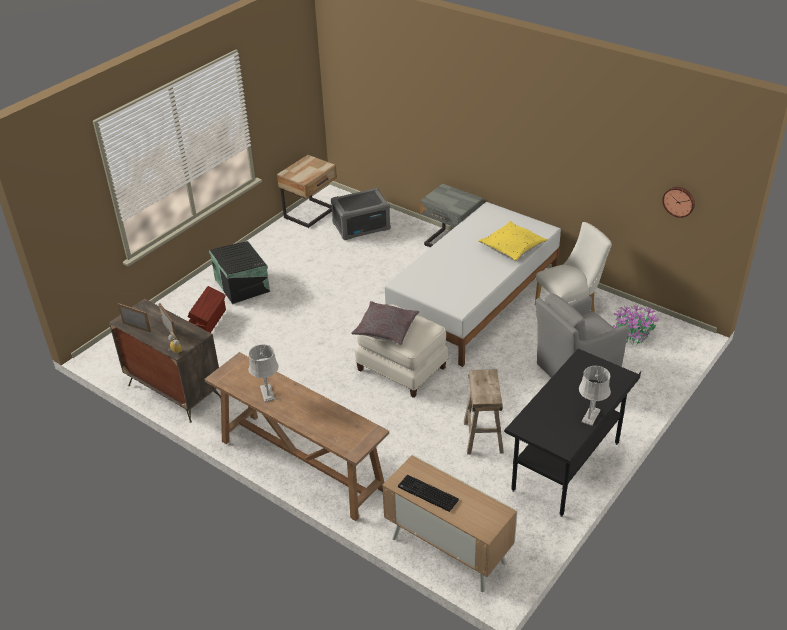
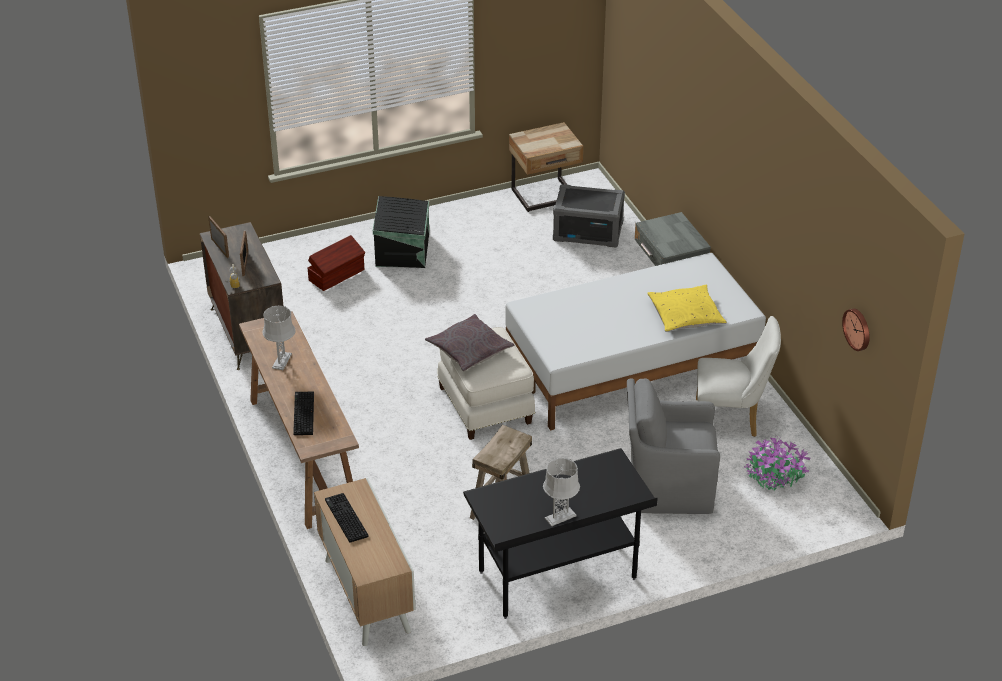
camera: 30 degrees right, 0 degrees up
(322, 426) = (302, 413): none -> keyboard

